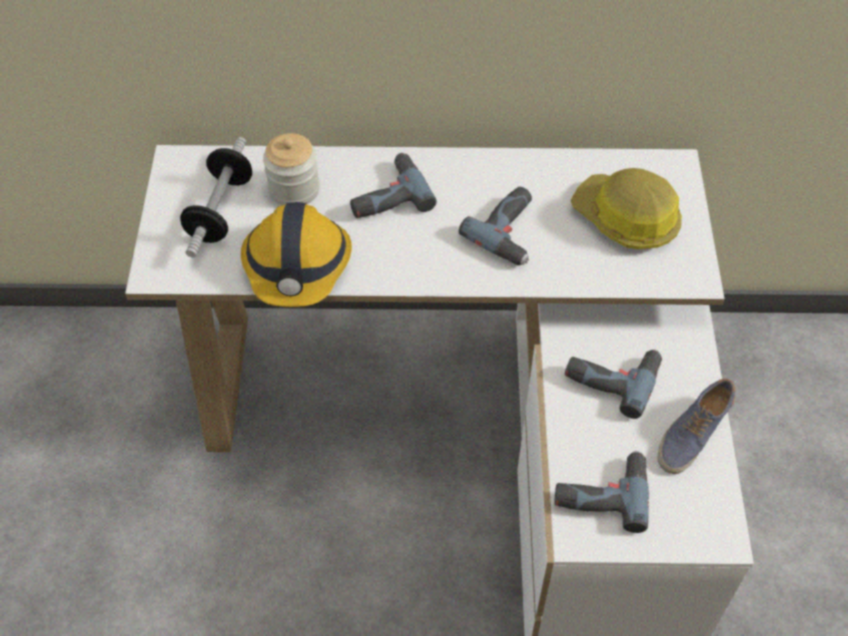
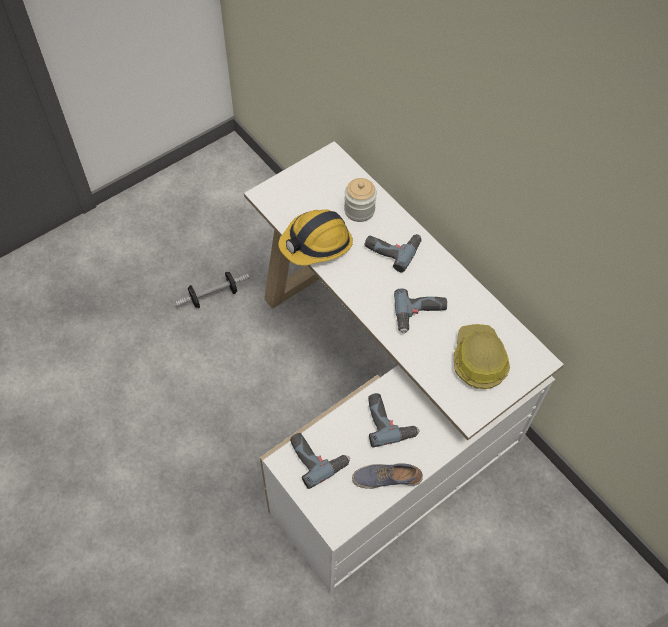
camera: 50 degrees right, 5 degrees up
(220, 211) = (319, 192): dumbbell -> dumbbell (213, 296)

